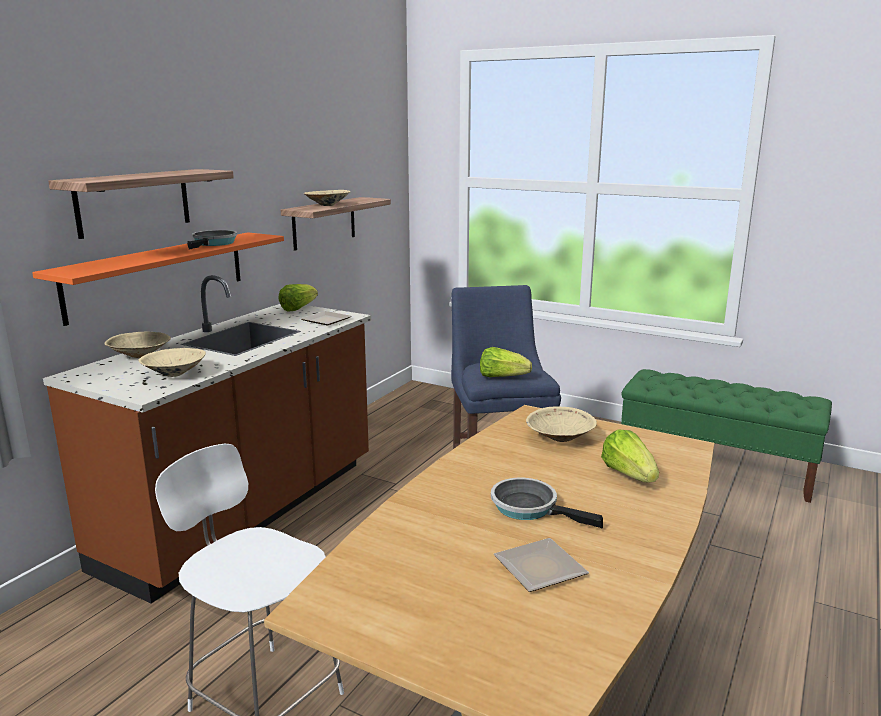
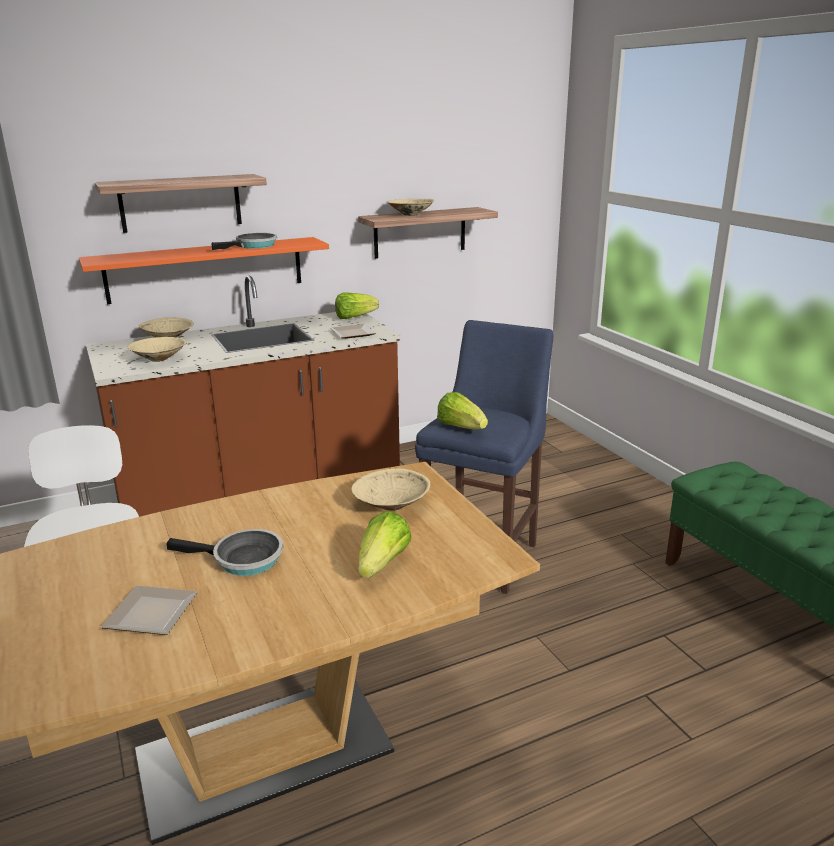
camera: 35 degrees right, 5 degrees up
(529, 508) = (242, 560): frying pan -> frying pan turned 120 degrees clockwise

